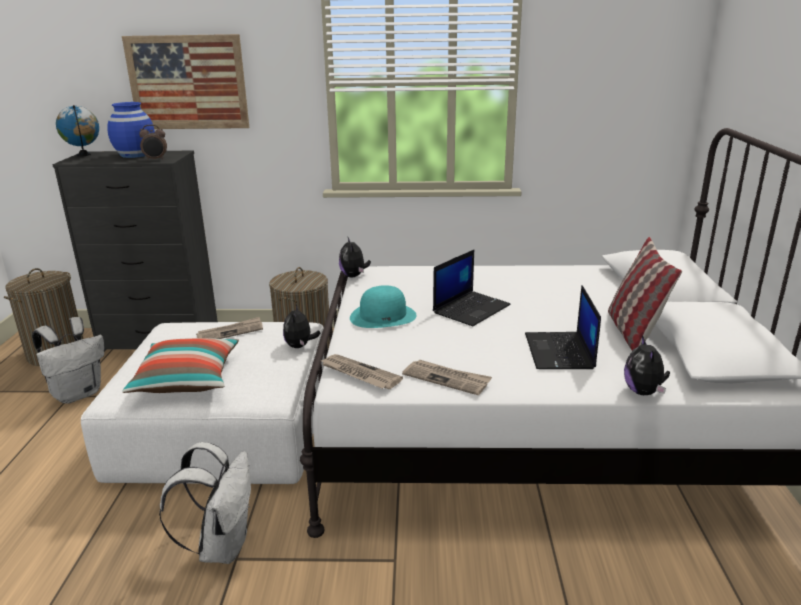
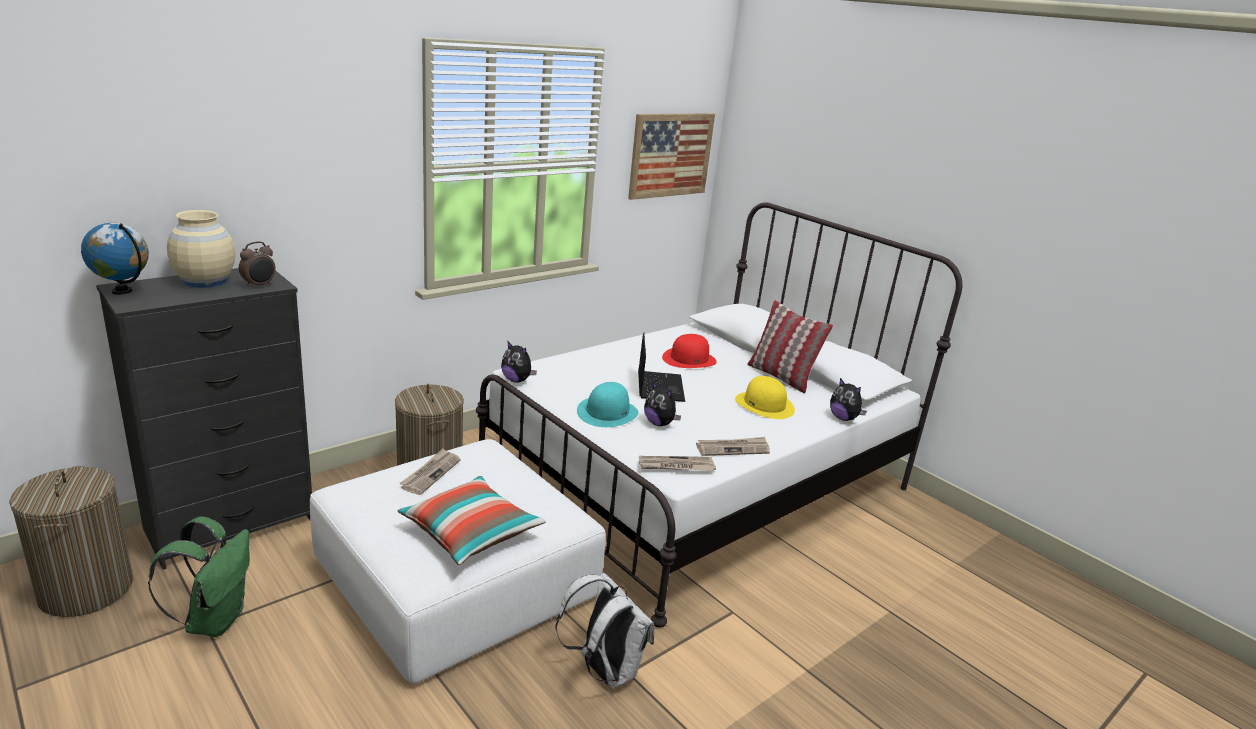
camera: 45 degrees left, 0 degrees up
(78, 393) = (215, 619): white backpack -> green backpack
(135, 155) = (205, 281): blue vase -> beige vase
(188, 82) = (259, 179): picture -> picture (671, 155)
(300, 346) = (517, 465): plush toy -> plush toy (659, 423)
(548, 293) = (689, 359): none -> red hat
(560, 352) = (764, 405): laptop -> yellow hat

